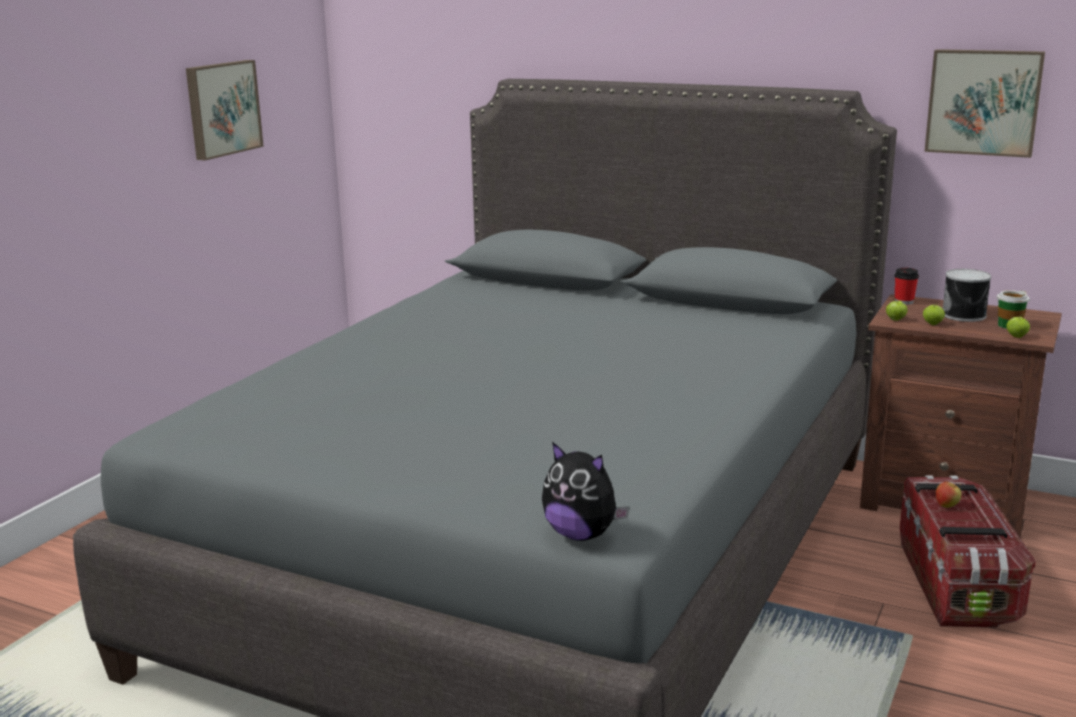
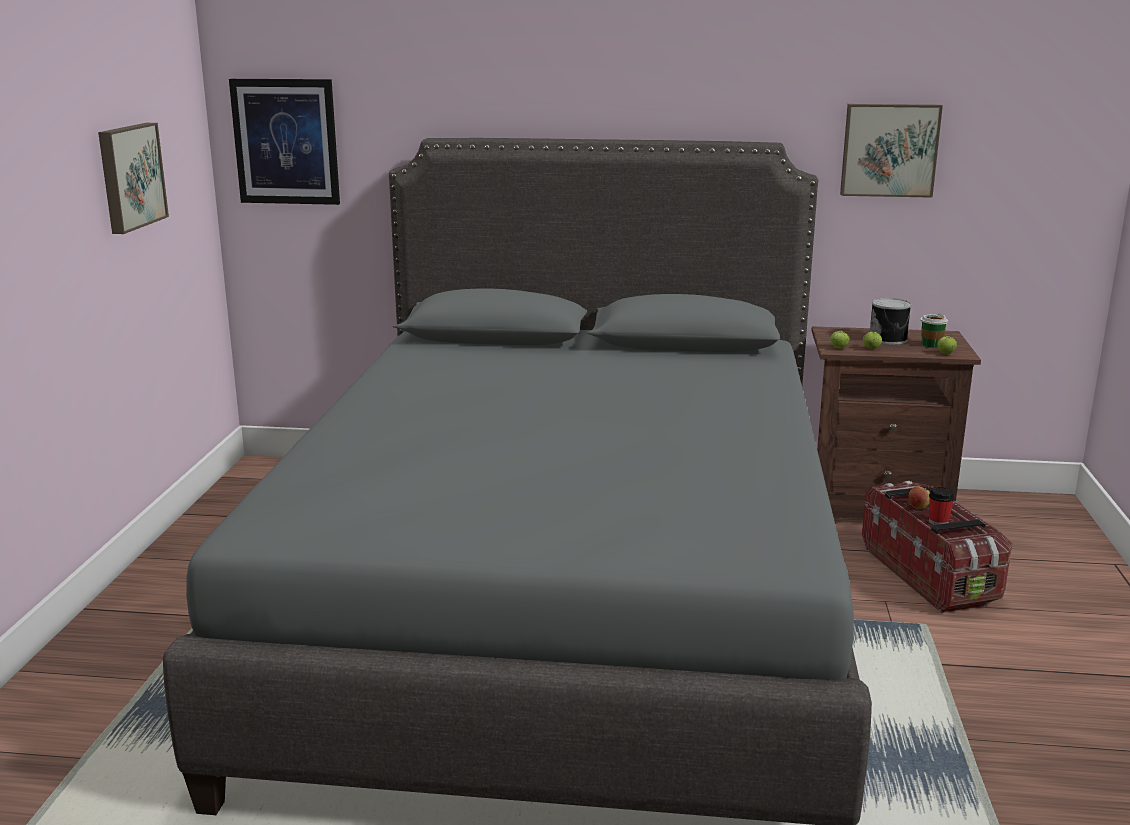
camera: 20 degrees left, 0 degrees up
(390, 79) = (286, 142): none -> picture
(581, 534) = (771, 567): plush toy -> none
(904, 302) = (829, 332): cup -> cup (938, 522)

